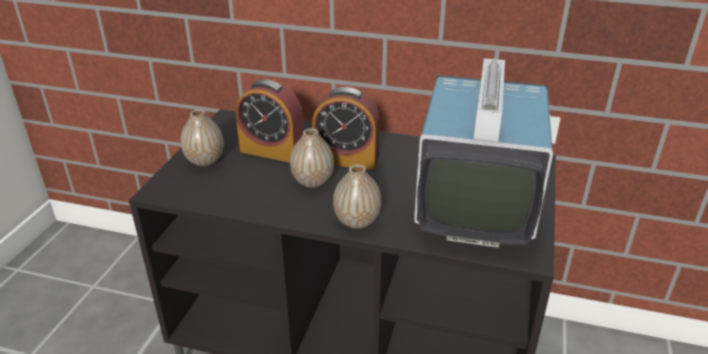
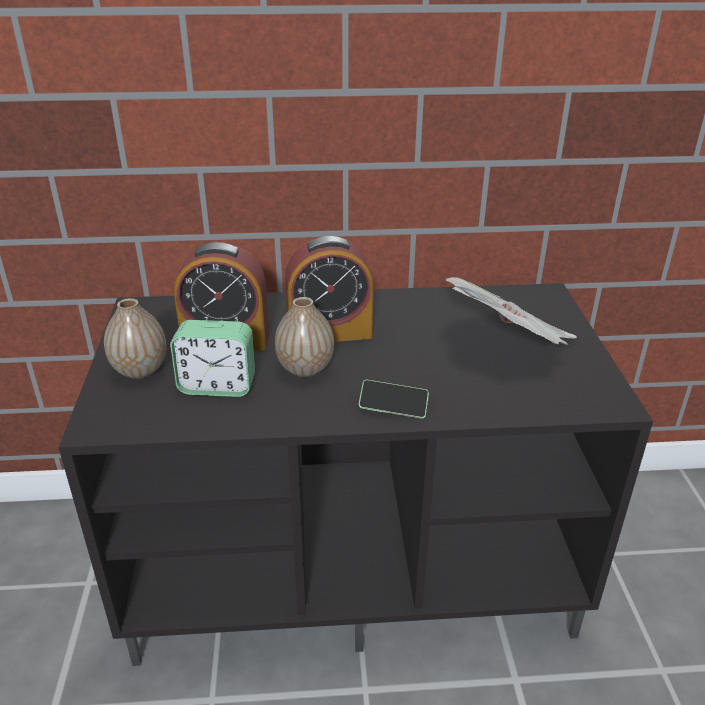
camera: 20 degrees left, 0 degrees up
(247, 181) = (217, 386): none -> alarm clock
(357, 221) = (393, 407): vase -> phone
(477, 193) = (510, 343): television -> newspaper

